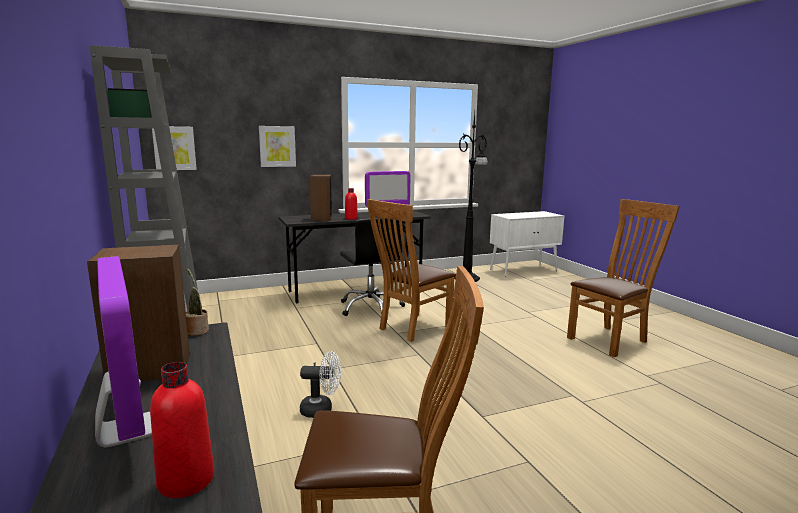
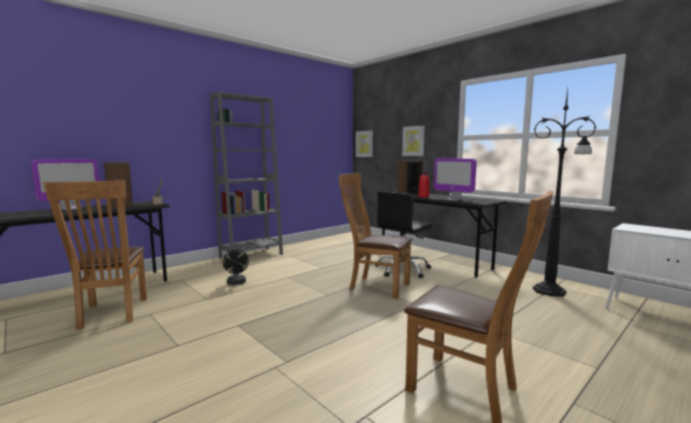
camera: 70 degrees right, 5 degrees down
(186, 480) = (32, 214): red bottle -> none
(321, 409) = (236, 283): white fan -> black fan

